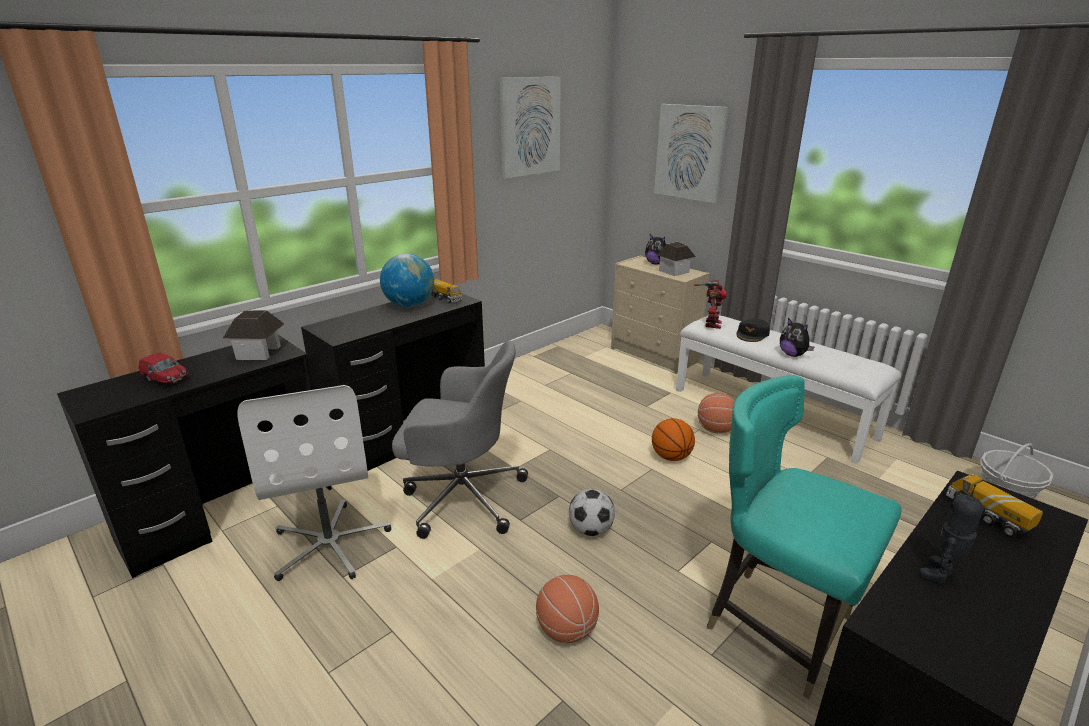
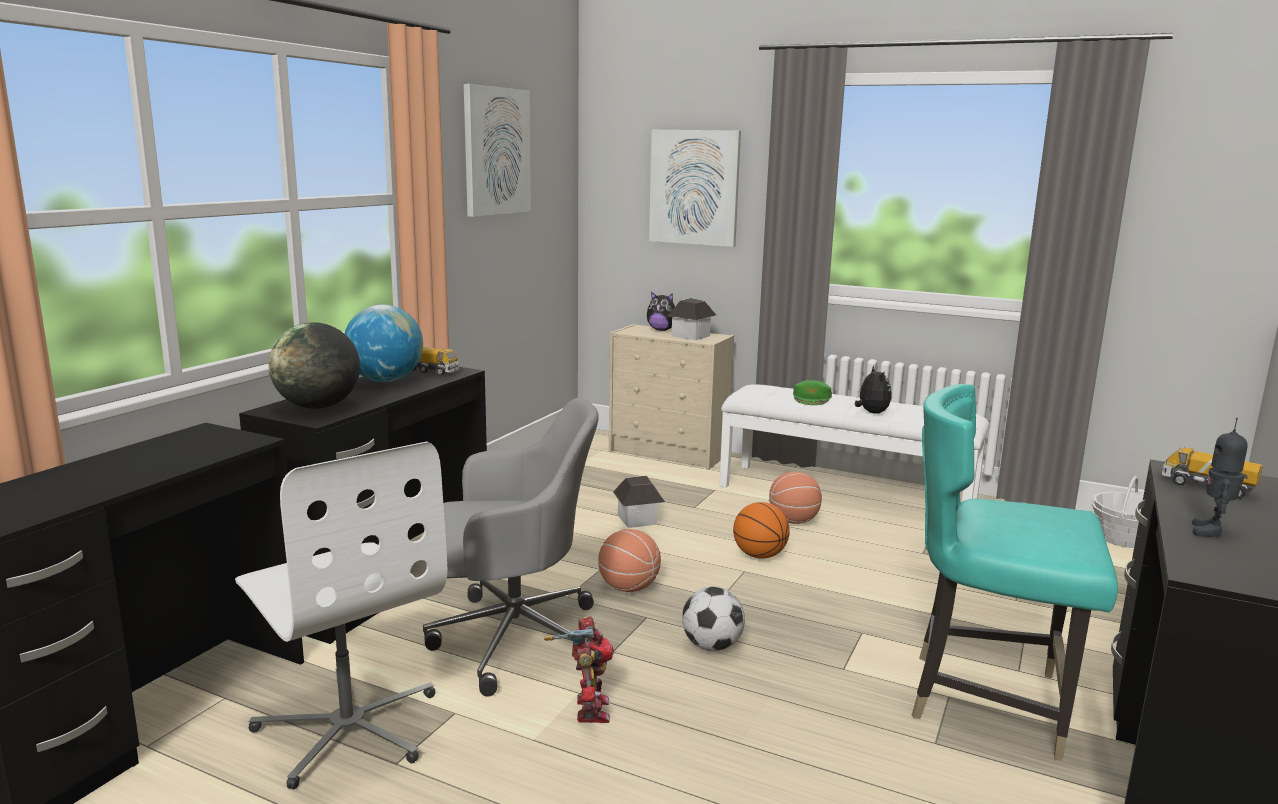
camera: 20 degrees left, 10 degrees down
(166, 379) = (74, 485): red toy car -> none
(259, 352) = (203, 444): toy house -> toy house (638, 519)
(349, 326) = (318, 407): none -> globe
(566, 629) = (752, 756): basketball -> basketball (628, 587)
(711, 324) = (757, 392): toy robot -> toy robot (588, 710)
(752, 334) = (812, 398): black cap -> green cap
(793, 355) = (871, 413): plush toy -> plush toy turned 135 degrees counterclockwise

